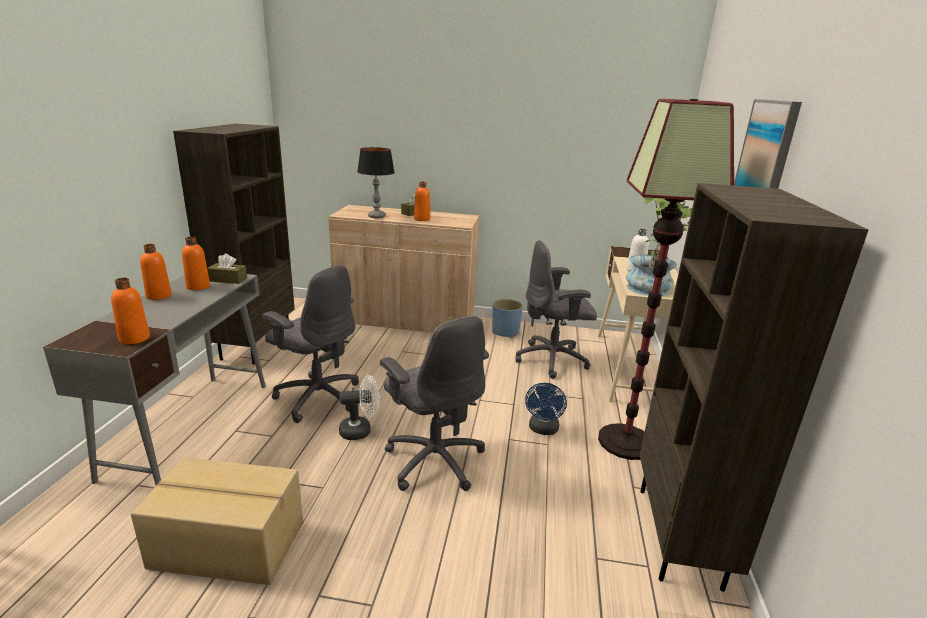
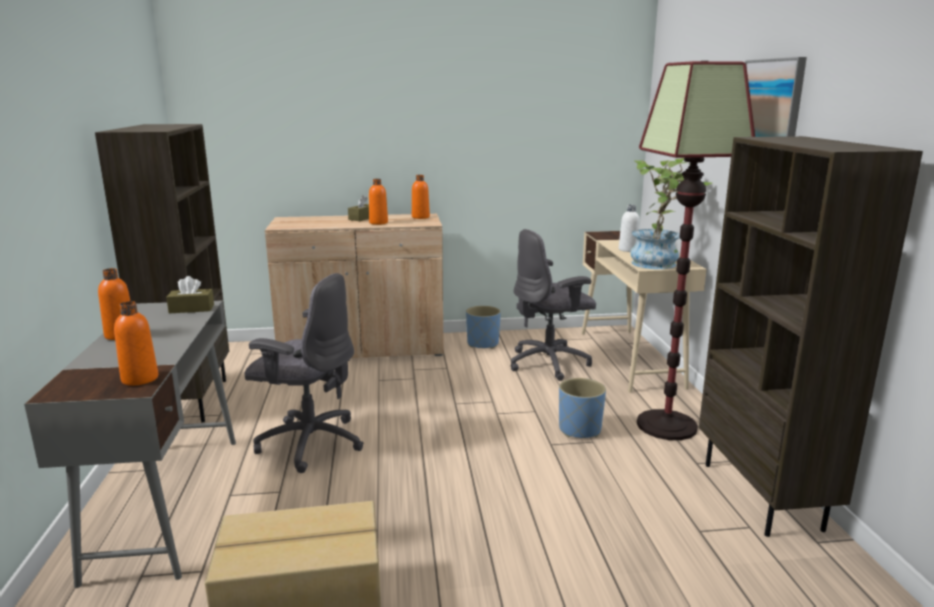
camera: 15 degrees left, 5 degrees down
(198, 286) = (161, 320): orange bottle -> orange bottle (420, 217)
(360, 430) = (383, 466): white fan -> none
(376, 216) = (323, 225): table lamp -> none
(434, 460) = (485, 479): grey office chair -> none
(543, 430) = (580, 429): blue fan -> blue planter

